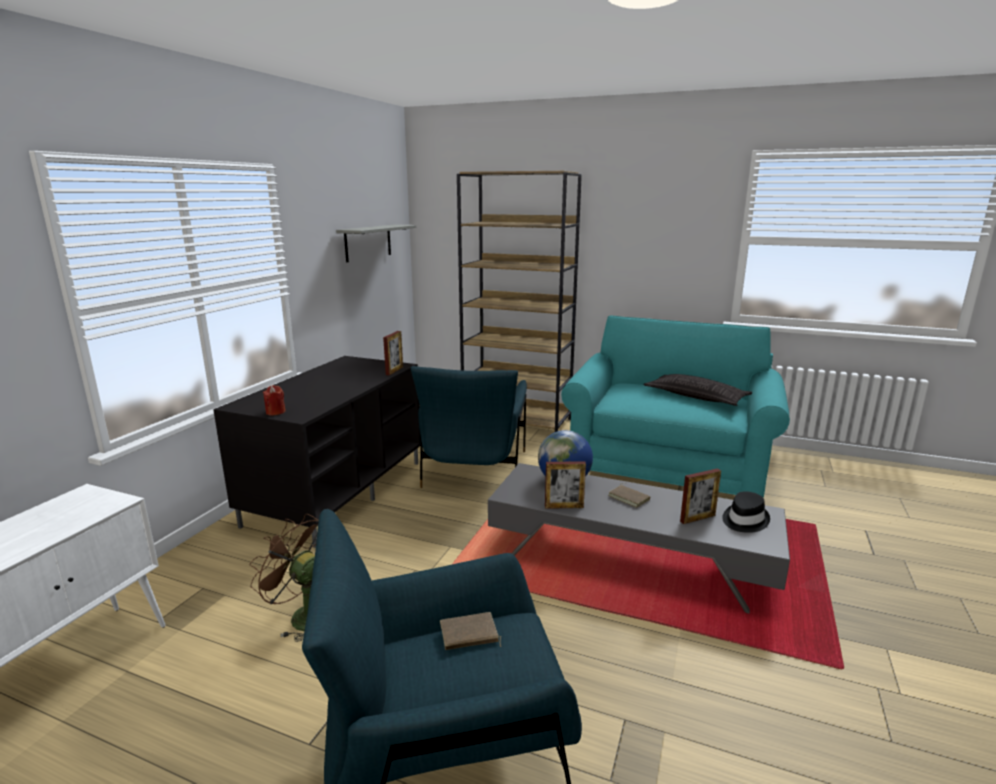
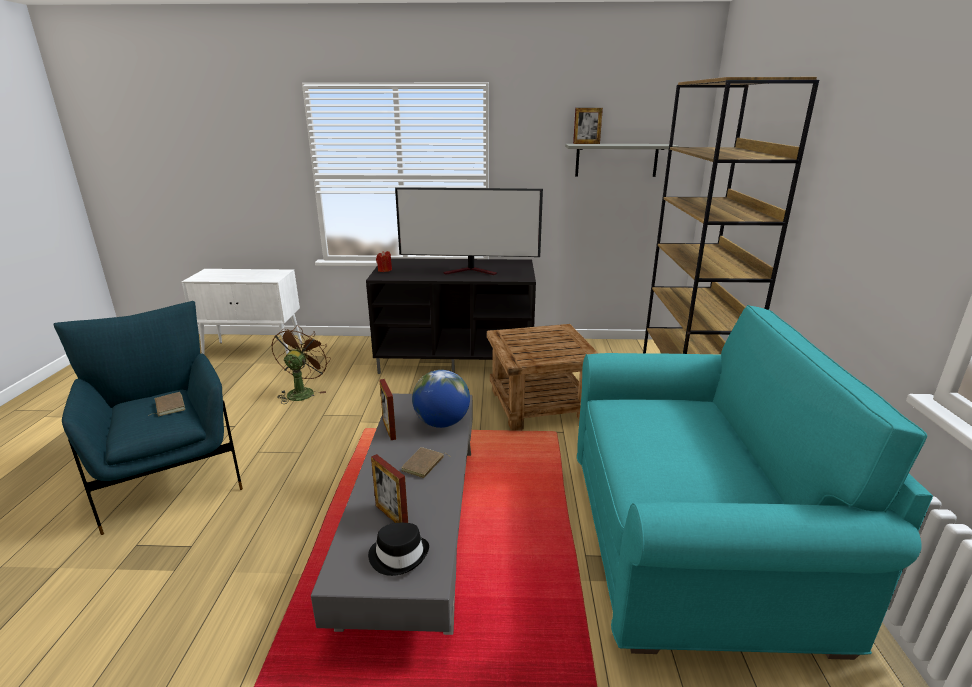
camera: 70 degrees right, 5 degrees up
(349, 378) = (472, 271): none -> television
(394, 371) = (506, 279): picture frame -> picture frame (586, 143)
(475, 471) = (538, 404): blue armchair -> brown side table
(696, 396) = (708, 463): pillow -> none

